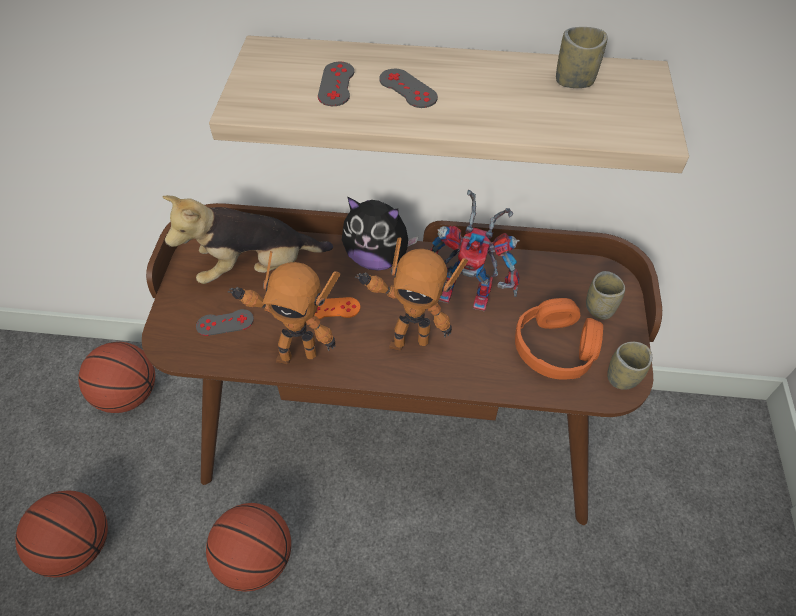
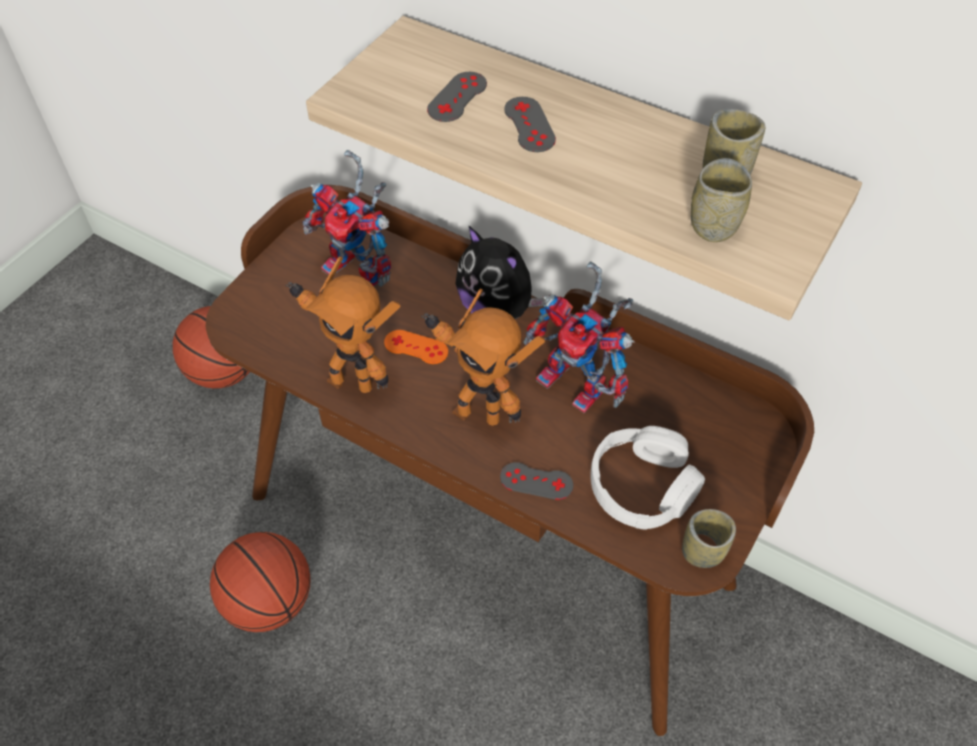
camera: 25 degrees right, 0 degrees up
(78, 546) = (105, 509): basketball -> none
(225, 323) = (298, 321): grey game controller -> grey game controller (536, 481)
(256, 268) = (361, 274): plush toy -> toy robot
(555, 347) = (642, 486): orange headphones -> white headphones
(599, 308) = (725, 462): cup -> cup (713, 226)

